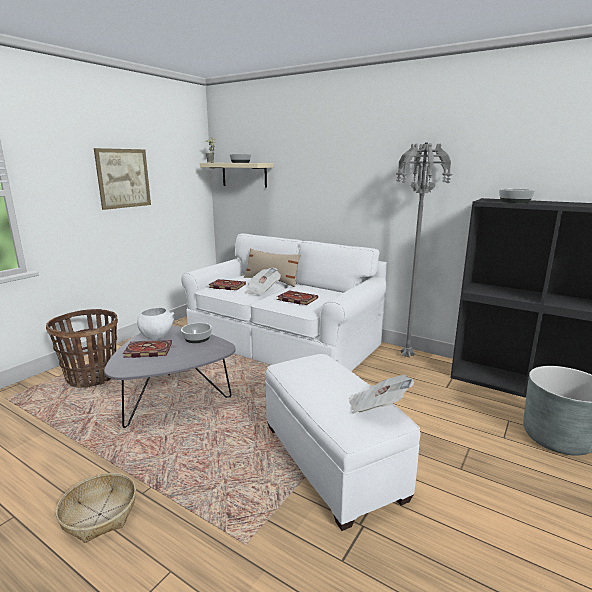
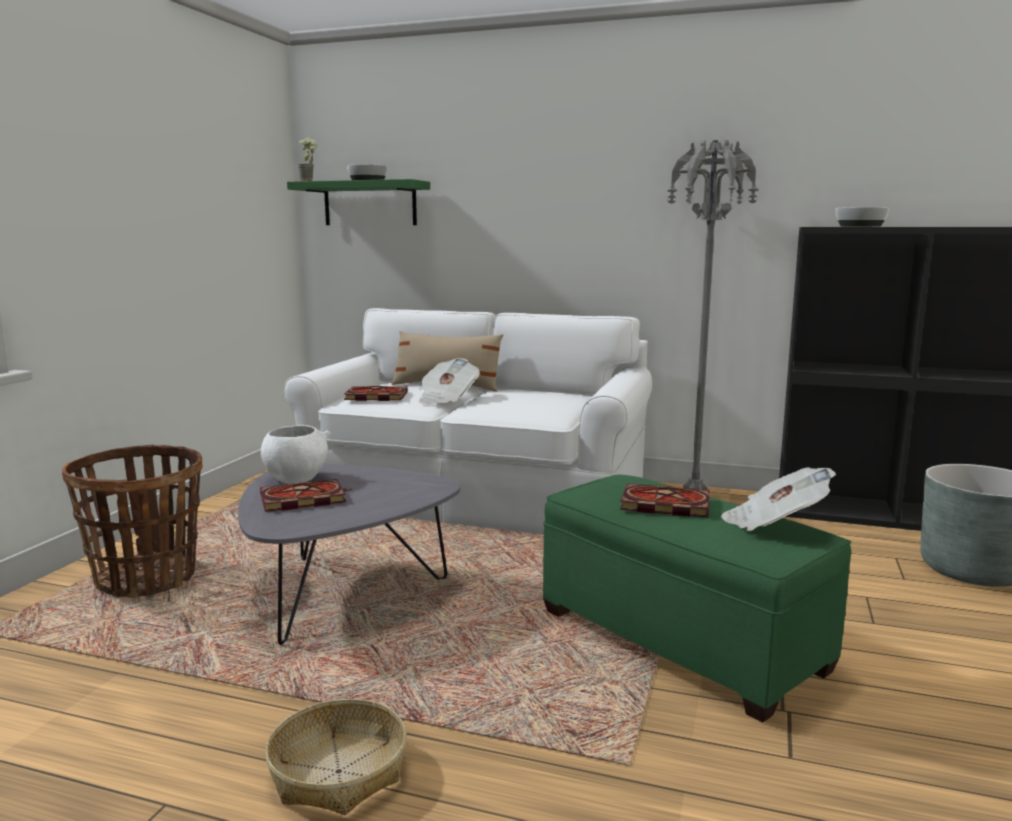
camera: 15 degrees left, 5 degrees down
(123, 178) = (168, 200): picture -> none
(197, 338) = (376, 476): bowl -> none
(244, 174) = (370, 204): beige shelf -> green shelf
(296, 299) = (519, 405): book -> book (663, 504)
(331, 461) = (681, 640): white ottoman -> green ottoman

